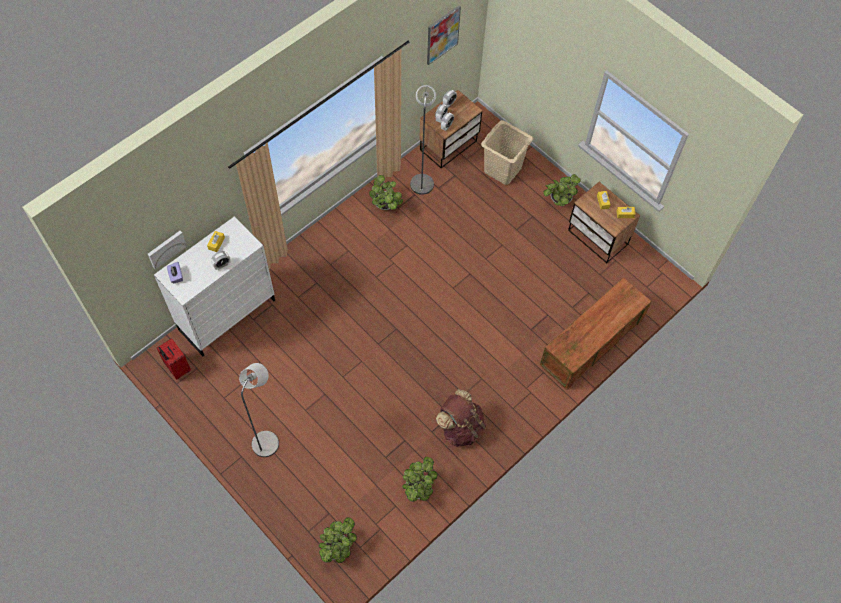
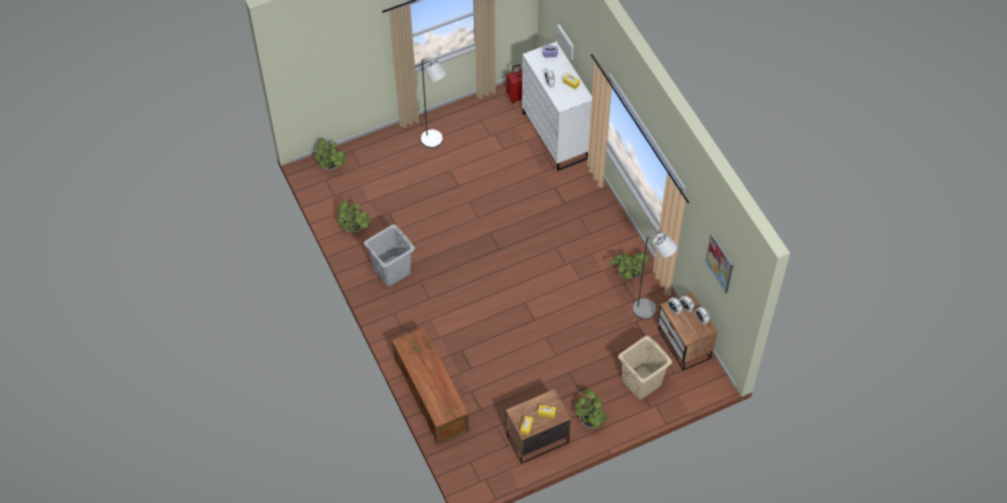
camera: 110 degrees right, 5 degrees down
(460, 427) = (392, 271): brown backpack -> grey laundry basket

